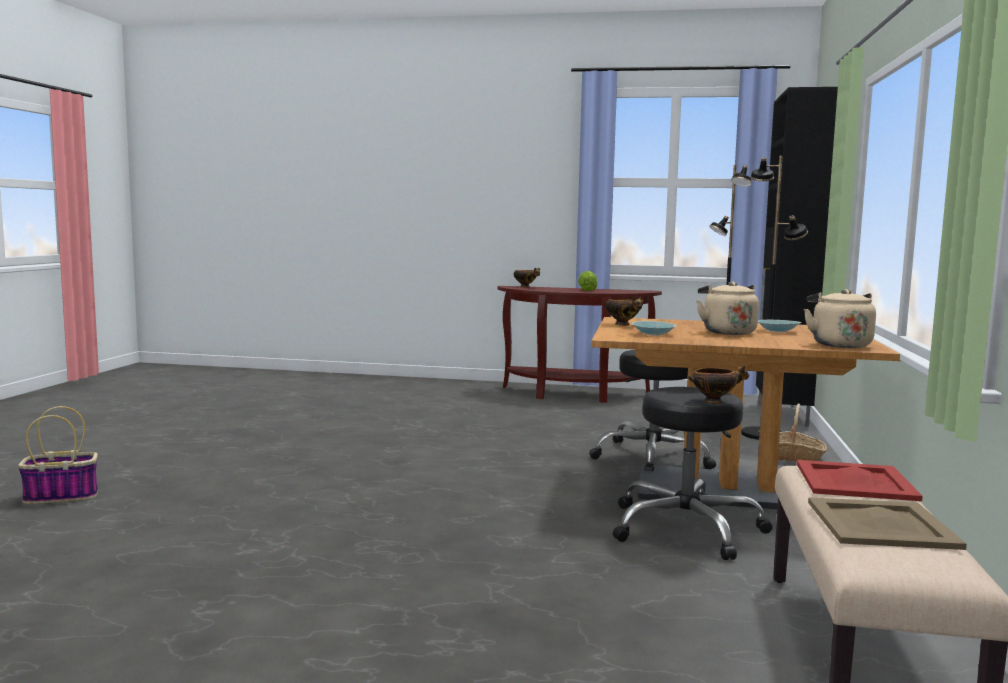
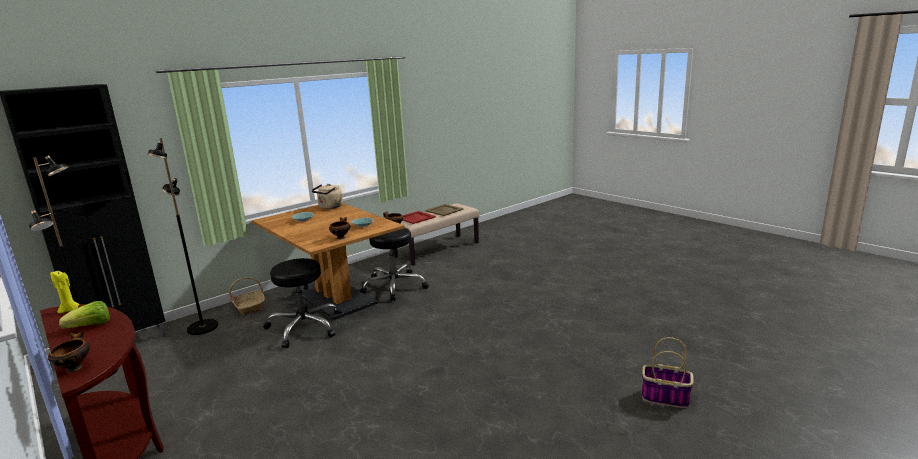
camera: 140 degrees left, 10 degrees up
(639, 291) = (70, 310): none -> yellow candle
(727, 332) = (327, 222): beige kettle -> none

